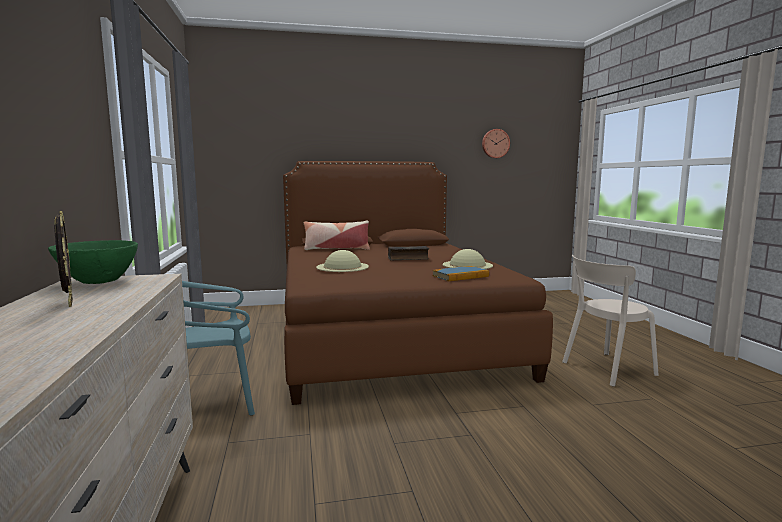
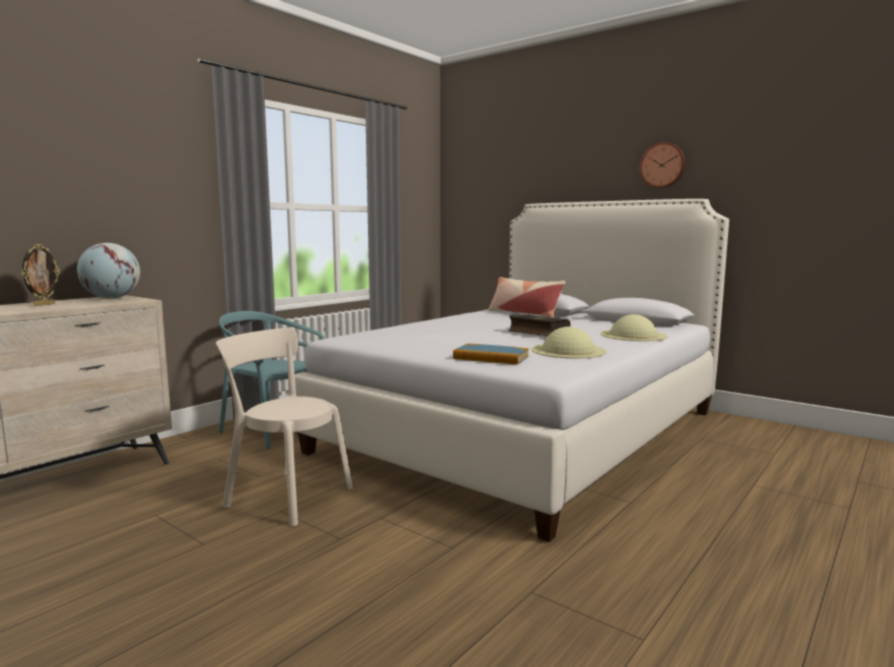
camera: 50 degrees right, 0 degrees up
(98, 282) = (112, 298): green bowl -> globe
(342, 267) = (430, 328): beige hat -> beige hat (633, 335)
(388, 334) = (524, 431): brown bed -> white bed
(495, 143) = (841, 160): wall clock -> wall clock (663, 165)
(605, 369) = (688, 575): beige chair -> beige chair (285, 496)

